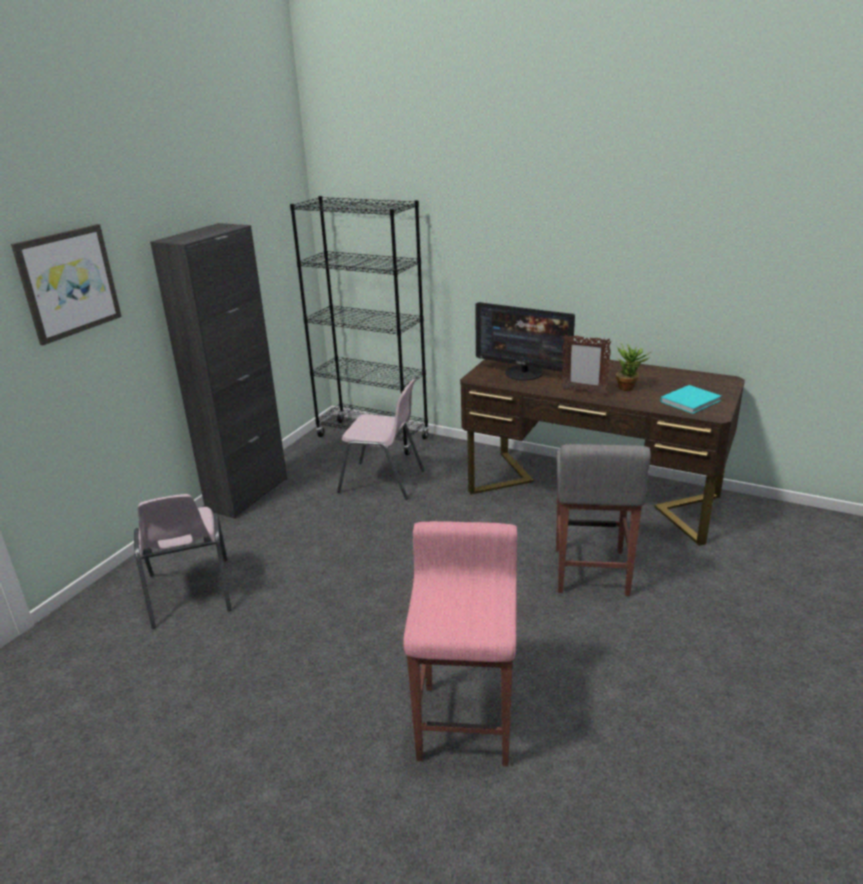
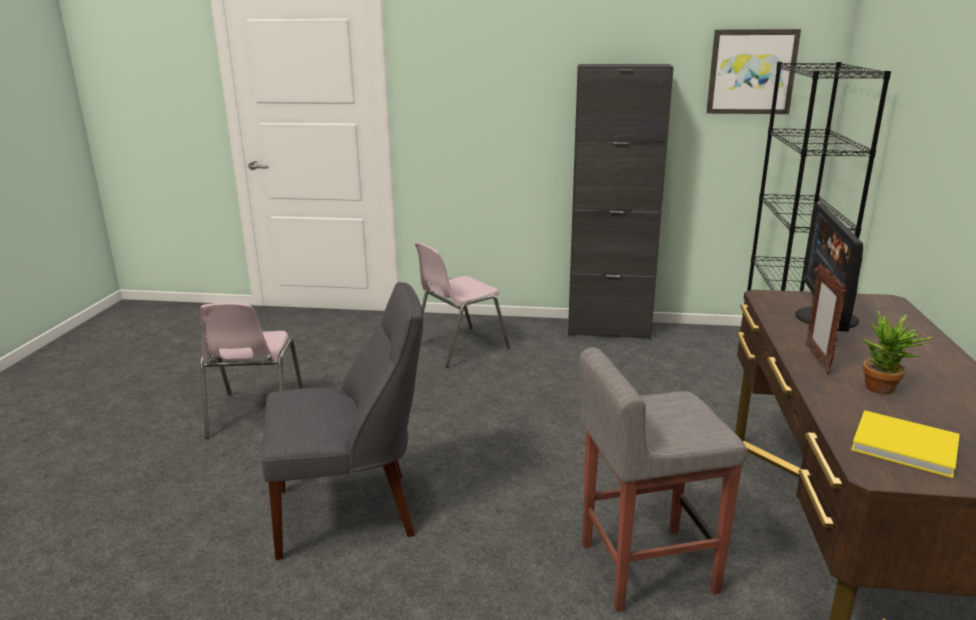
camera: 70 degrees right, 5 degrees down
(68, 283) = (495, 80): picture -> picture (751, 72)
(383, 481) = (700, 386): pink chair -> pink chair (254, 414)
(466, 721) = (352, 512): pink stool -> grey chair
(691, 401) = (908, 447): turquoise book -> yellow book

